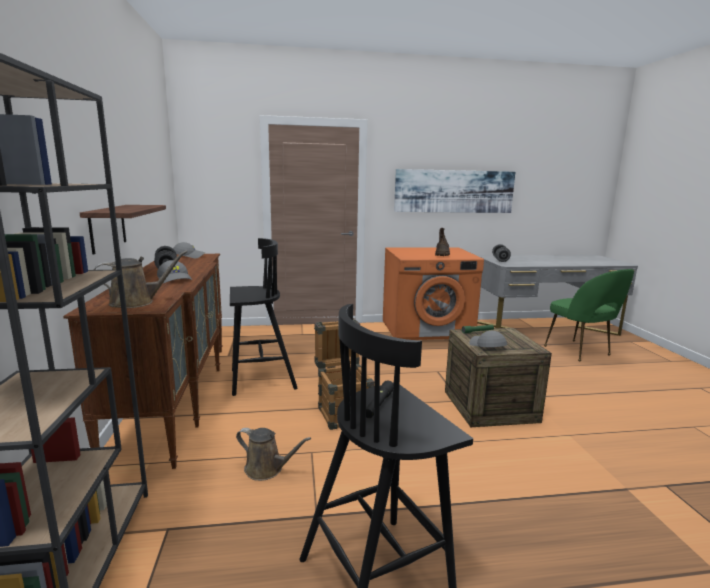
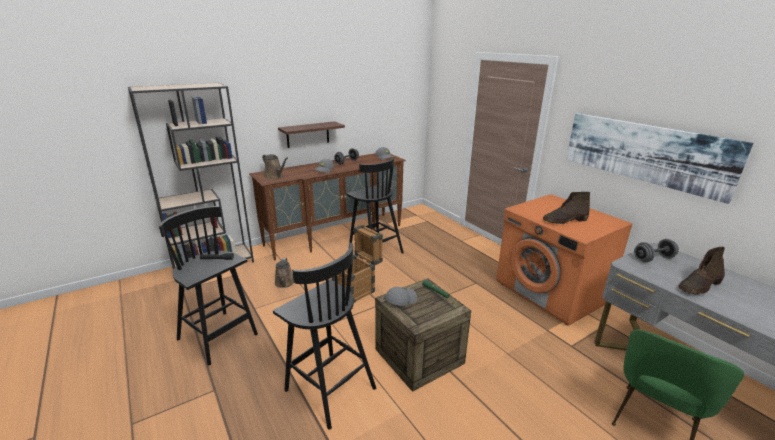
camera: 65 degrees right, 10 degrees up
(530, 473) = (328, 387): none -> black stool
(538, 262) = (699, 286): none -> brown boot

